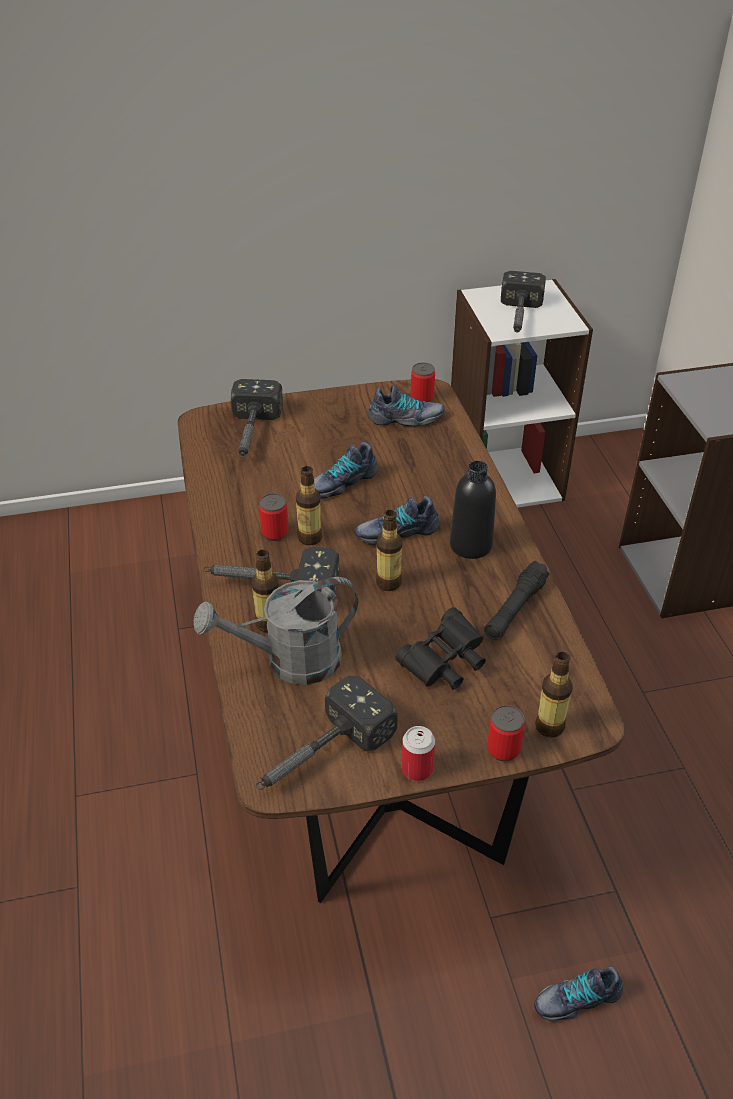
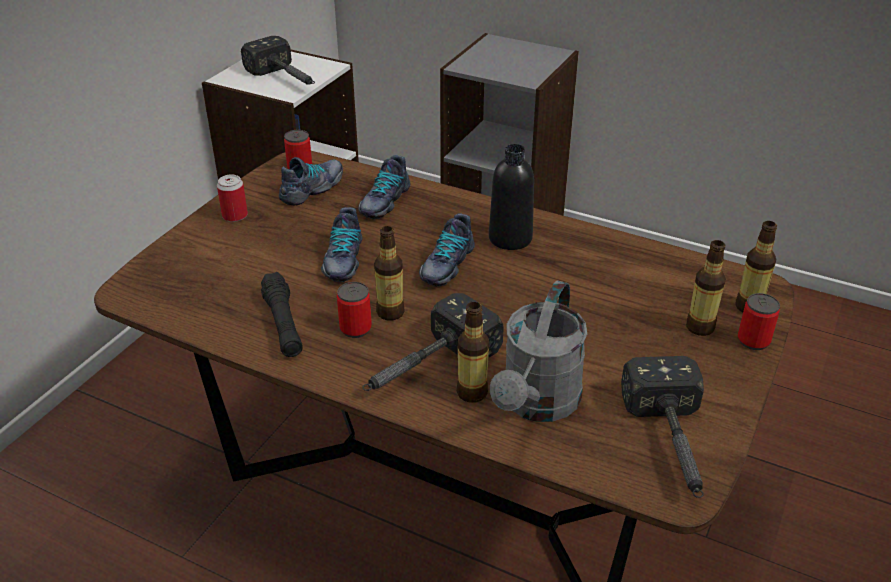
camera: 50 degrees left, 5 degrees down
(251, 435) = (199, 274): hammer -> none
(388, 583) = (503, 300): bottle -> bottle (700, 327)
(417, 769) = (737, 396): can -> can (235, 216)
(444, 663) = (630, 321): black binoculars -> none
(515, 609) = (607, 256): black flashlight -> black flashlight (283, 324)
(576, 998) = (811, 533): shoe -> shoe (383, 201)

